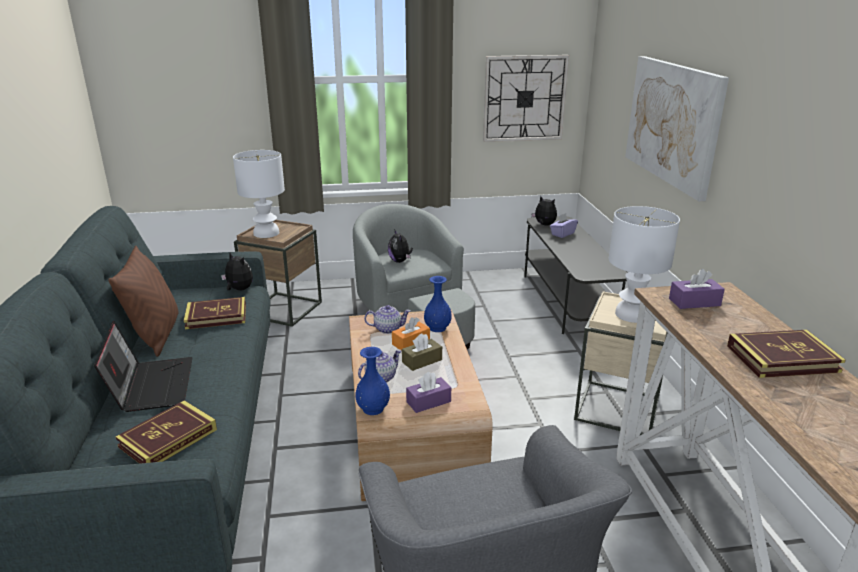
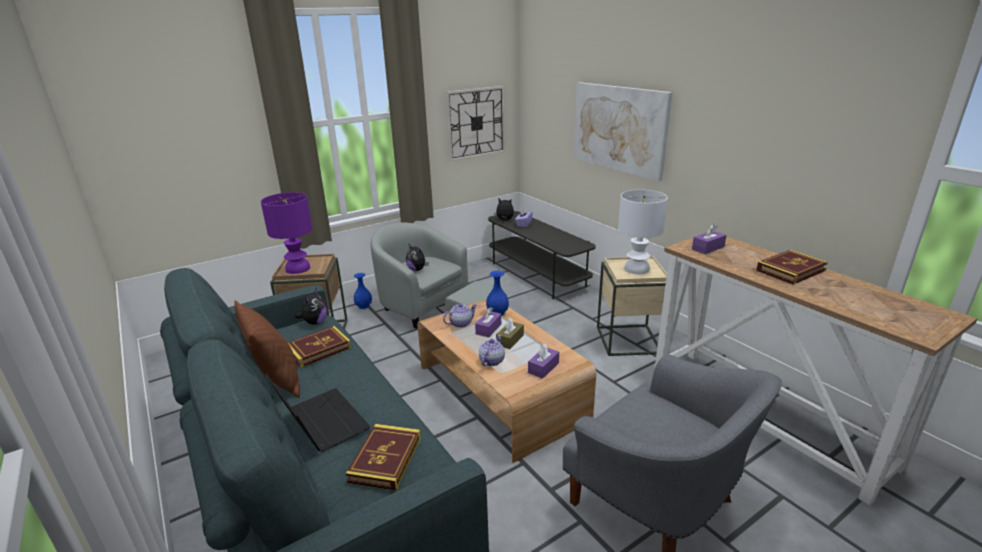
camera: 25 degrees left, 0 degrees up
(239, 290) = (314, 322): plush toy -> plush toy turned 90 degrees clockwise
(265, 233) = (297, 269): white table lamp -> purple table lamp
(373, 408) = (509, 385): blue vase -> blue vase (364, 306)
(411, 342) = (488, 329): orange tissue box -> purple tissue box

